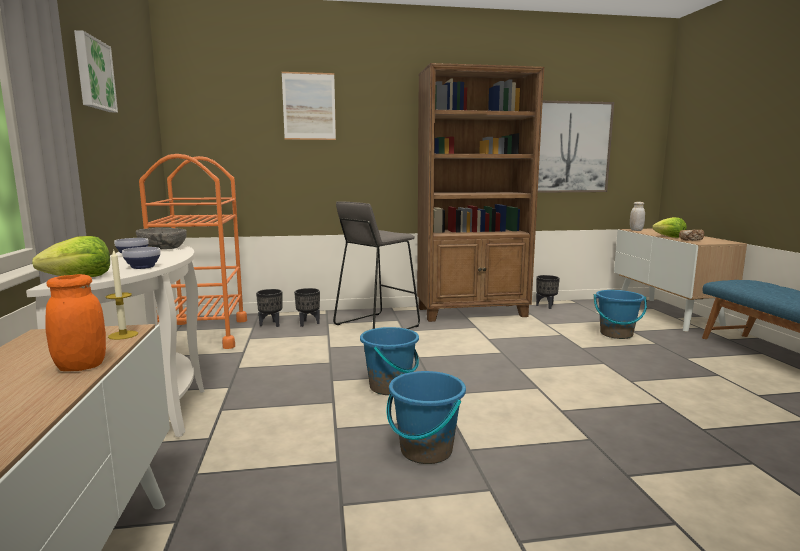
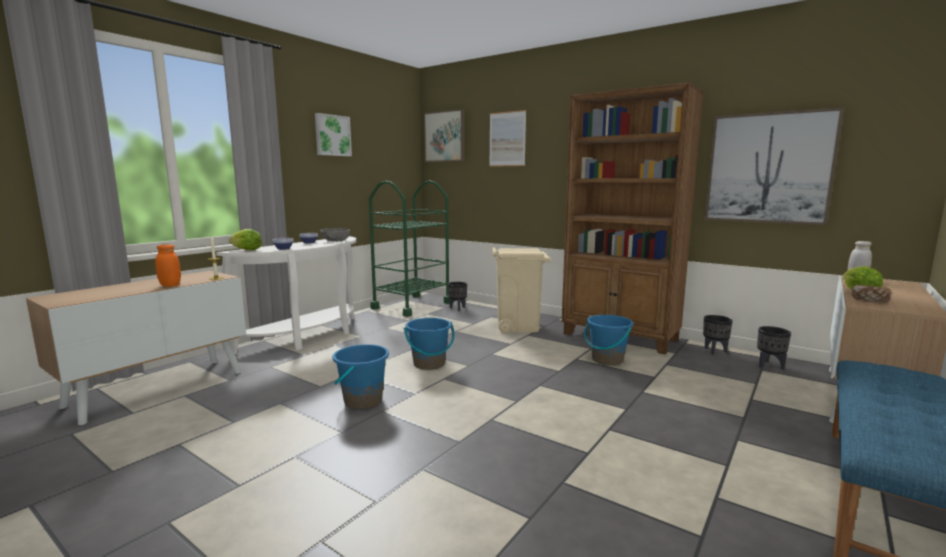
camera: 45 degrees right, 0 degrees up
(203, 334) = (412, 305): orange cart -> green cart
(206, 96) = (444, 136): none -> picture
(308, 323) = (479, 313): black planter -> black planter (769, 365)
(376, 325) = (518, 326): grey stool -> beige trash can
(616, 334) = (719, 395): blue bucket -> blue bucket (607, 360)

